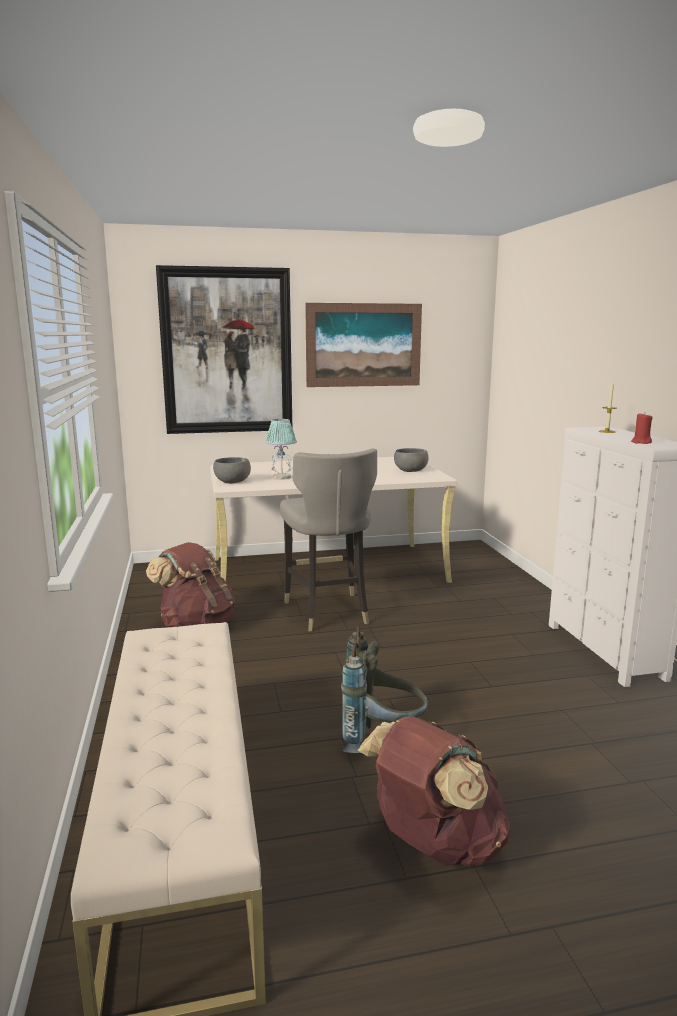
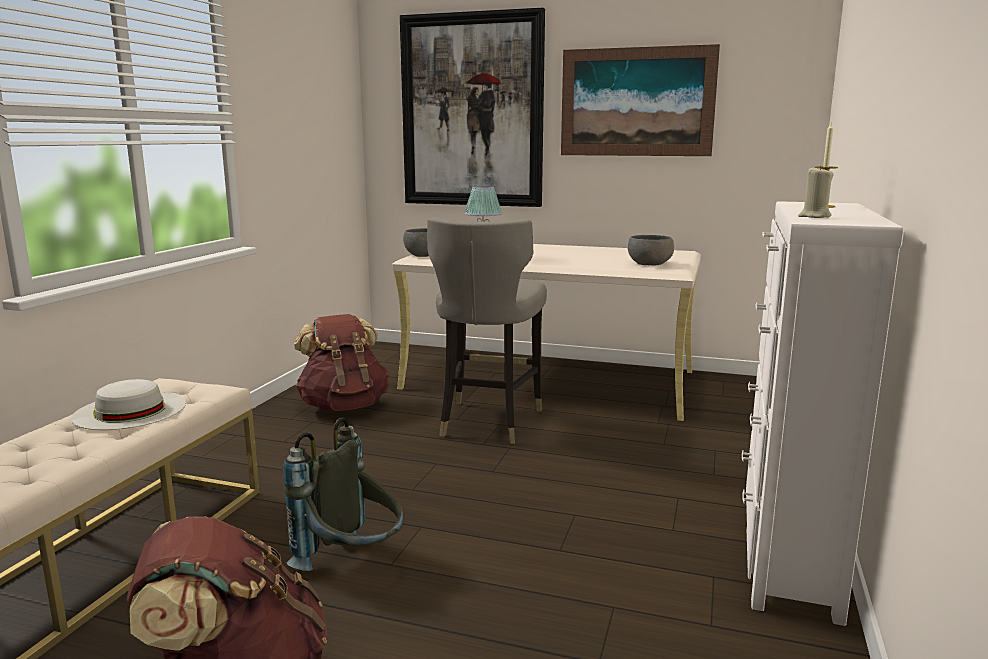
camera: 30 degrees right, 0 degrees up
(173, 662) = (130, 410): none -> white hat
(641, 442) = (814, 216): red candle -> beige candle

